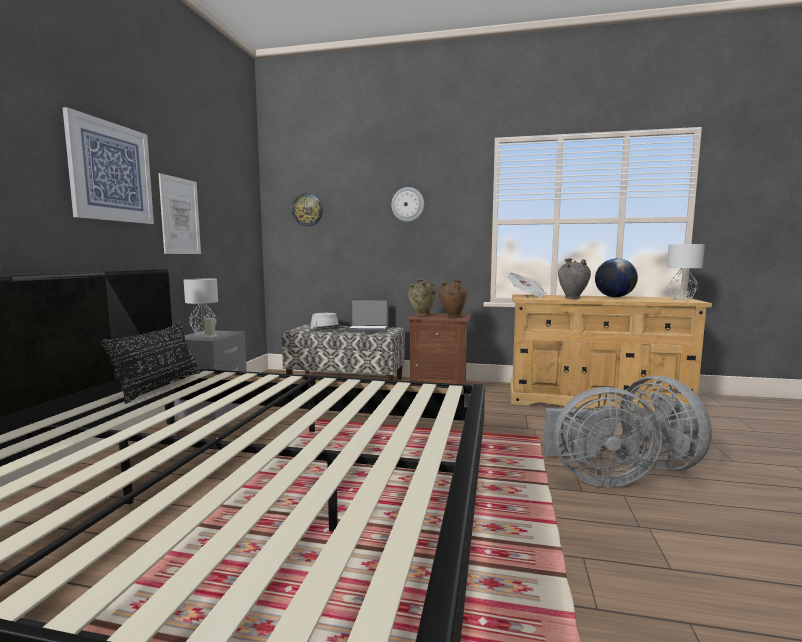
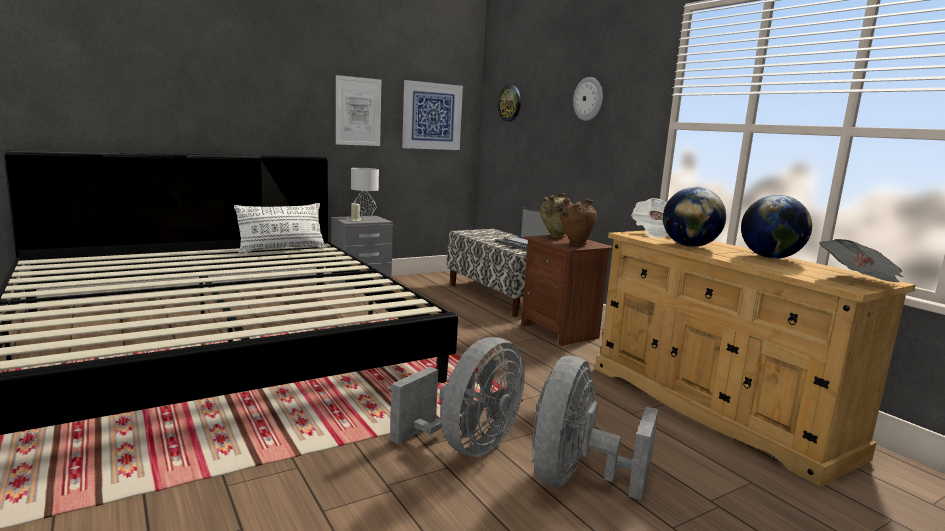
camera: 45 degrees right, 5 degrees up
(111, 172) = (285, 78): picture -> picture (432, 116)
(159, 386) = (282, 249): black pillow -> white pillow
(326, 328) = (495, 235): grey hat -> none
(572, 298) = (689, 246): grey vase -> globe
(594, 478) = (467, 446): grey fan -> grey fan turned 105 degrees counterclockwise
(681, 299) = (859, 281): grey table lamp -> newspaper

